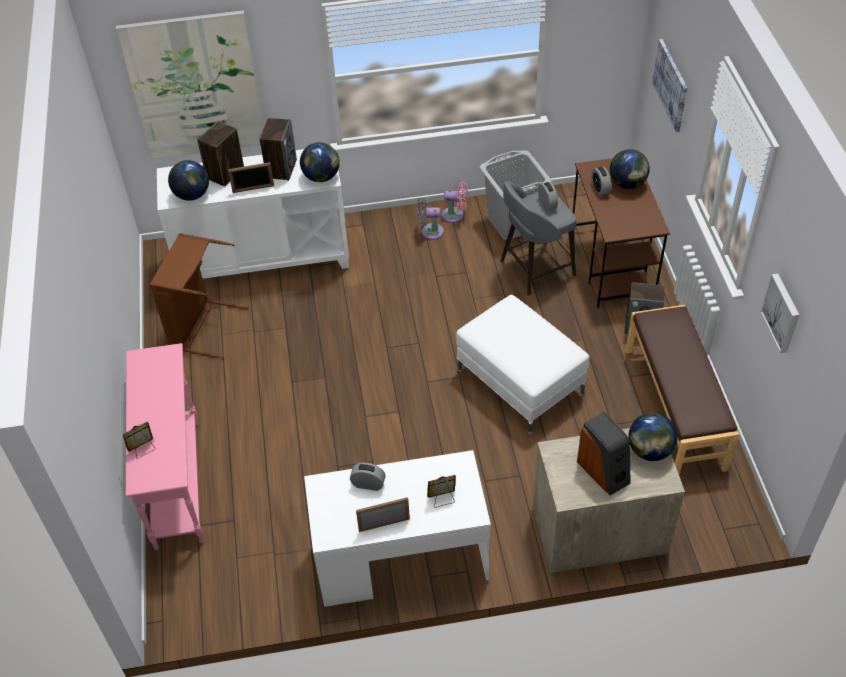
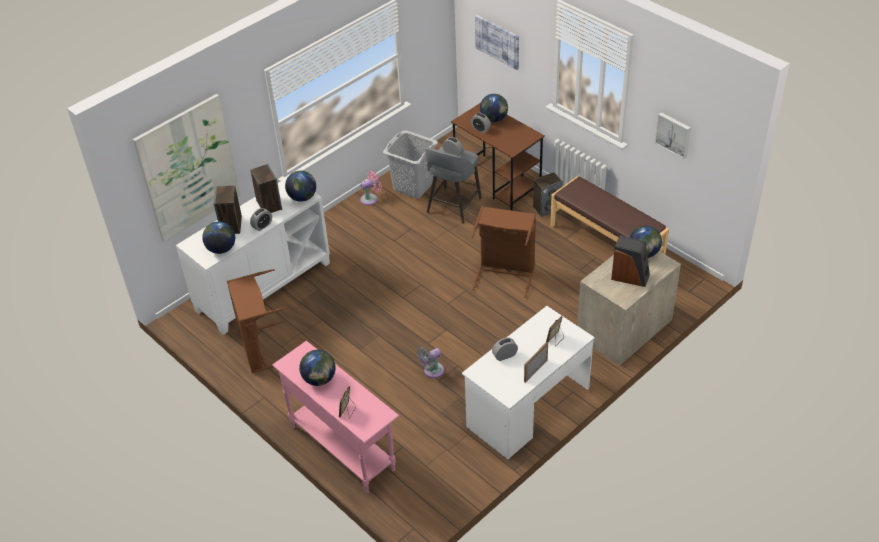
camera: 35 degrees left, 5 degrees down
(152, 395) = (319, 379): none -> globe
(253, 189) = (262, 225): picture frame -> alarm clock
(429, 231) = (363, 216): grey fan -> grey fan (432, 371)
(520, 381) = (505, 274): white ottoman -> brown laundry basket

